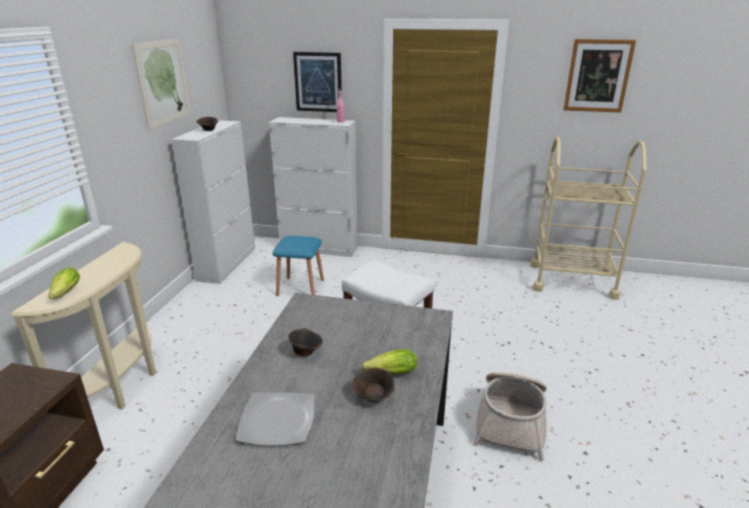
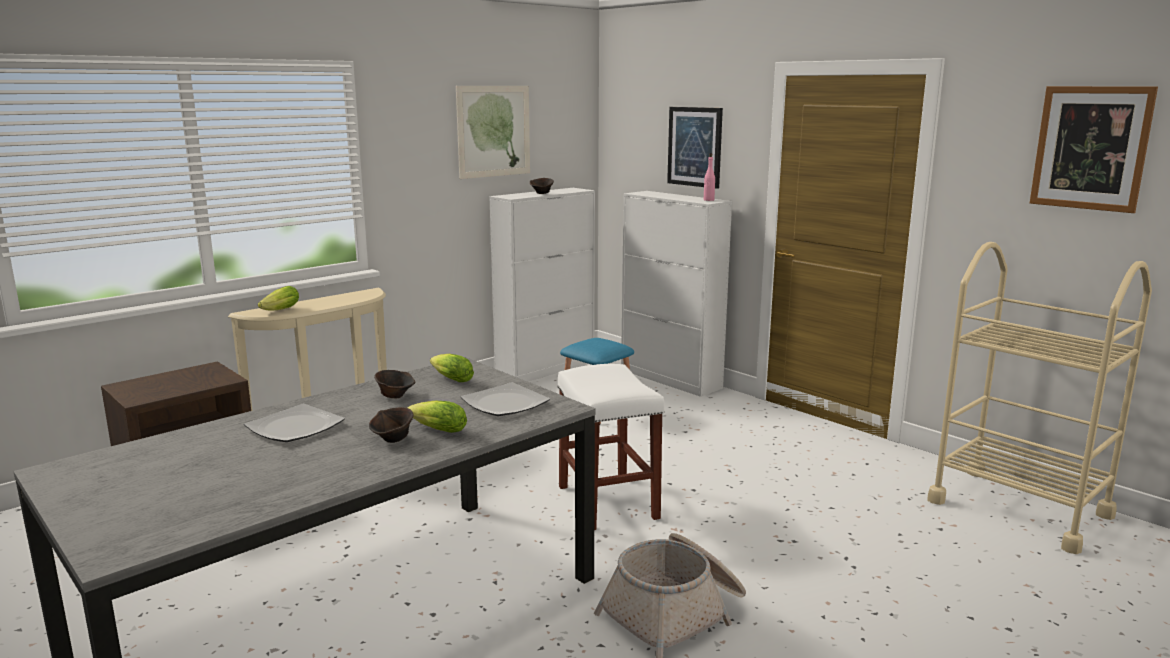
camera: 35 degrees right, 10 degrees down
(319, 319) = (450, 379): none -> lettuce
(393, 328) = (504, 403): none -> plate

